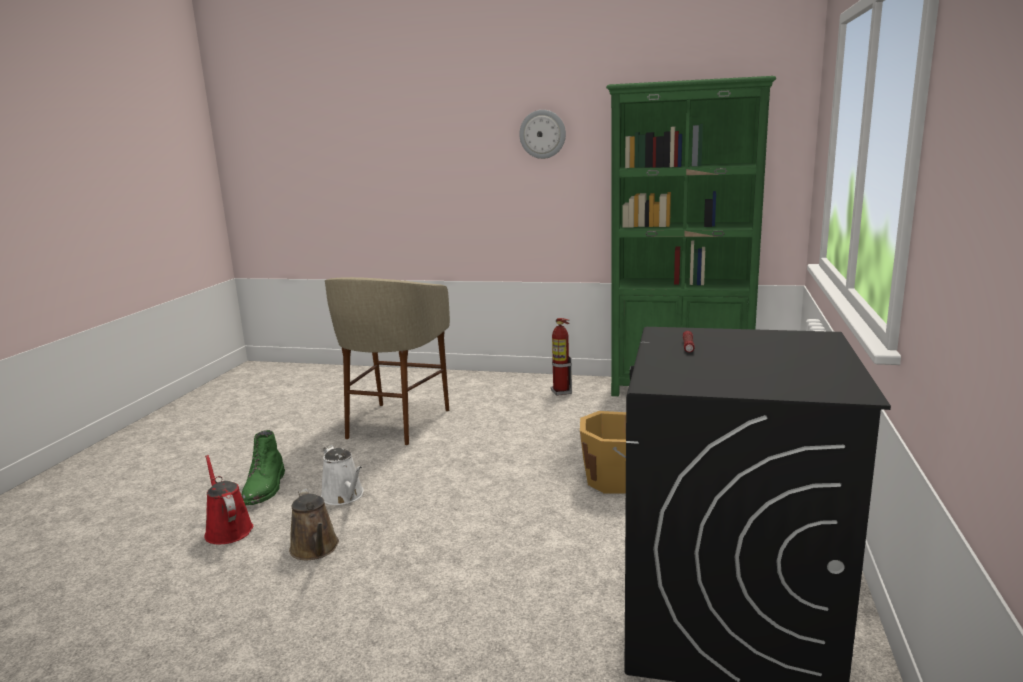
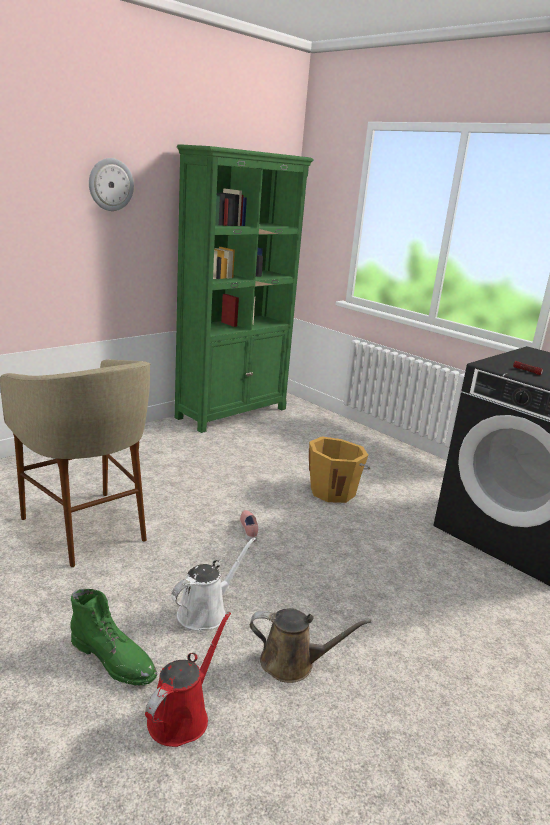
camera: 60 degrees left, 5 degrees up
(227, 529) = (182, 715): red watering can -> red watering can turned 120 degrees clockwise
(344, 496) = (205, 611): white watering can -> white watering can turned 45 degrees counterclockwise
(477, 471) = (249, 531): none -> pink shoe
(561, 392) = (160, 442): fire extinguisher -> none

